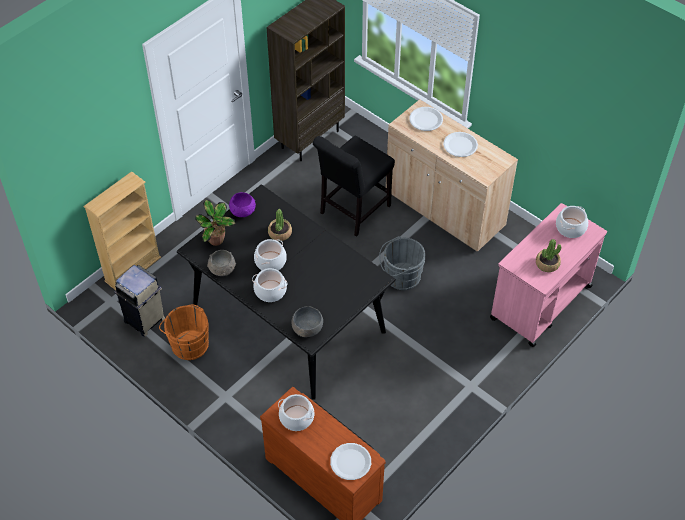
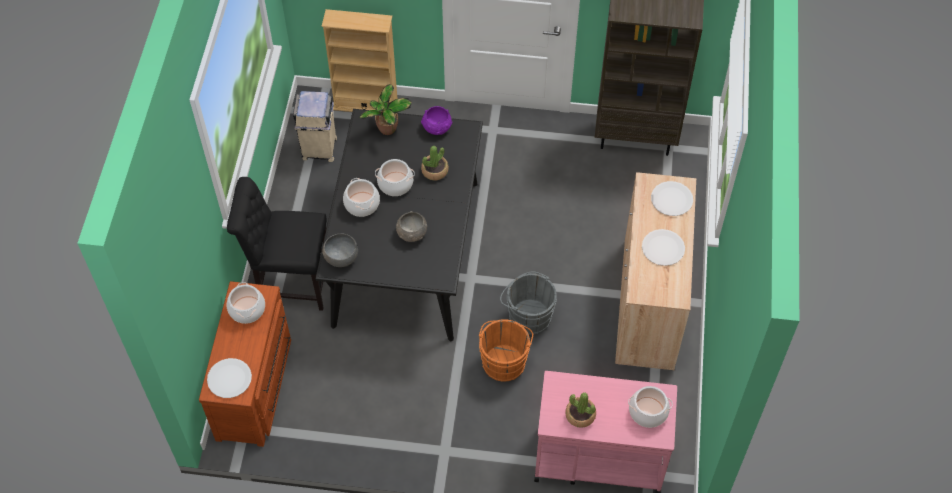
camera: 55 degrees right, 5 degrees up
(188, 343) = (319, 196): orange bucket -> orange bucket (504, 360)
(222, 269) = (357, 154): grey bowl -> grey bowl (411, 233)
(352, 211) = (575, 228): black chair -> black chair (290, 282)

